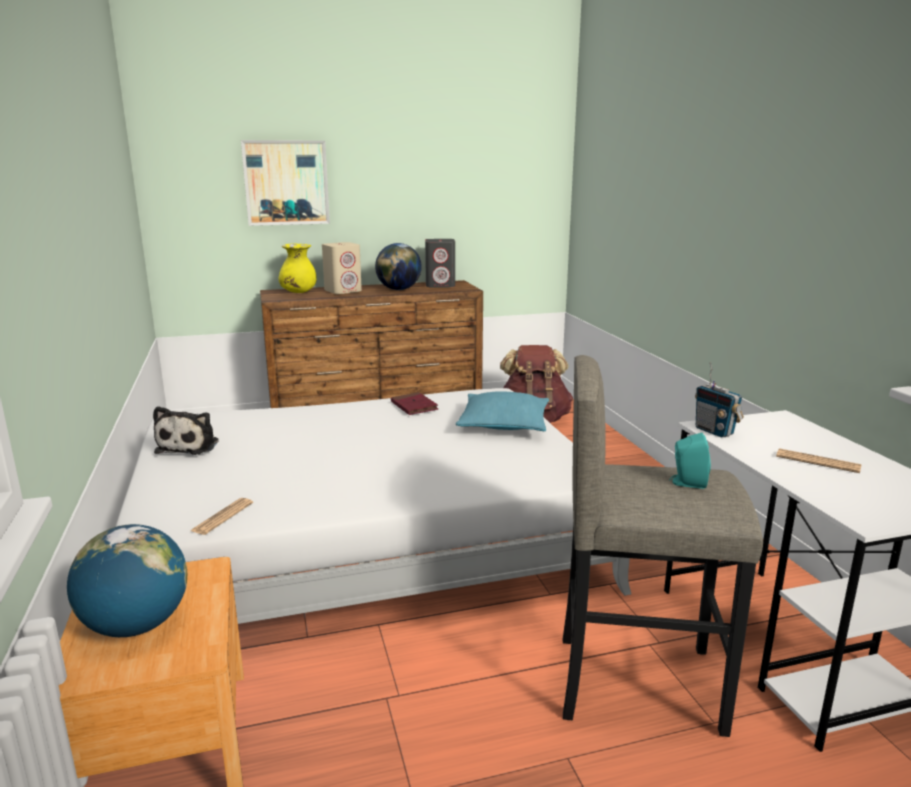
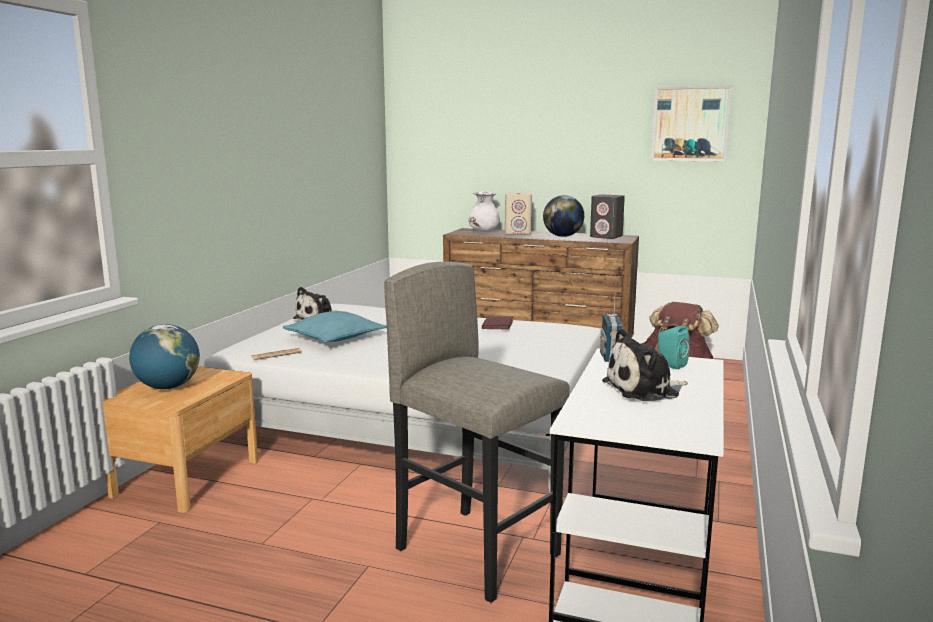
camera: 35 degrees right, 5 degrees down
(286, 183) = (490, 142): picture -> picture (690, 124)
(298, 292) = (483, 231): yellow vase -> white vase
(504, 424) = (542, 347): turquoise pillow -> turquoise pillow (335, 338)
(687, 483) = (494, 373): turquoise speaker -> turquoise speaker (669, 365)
(817, 462) = (645, 389): newspaper -> plush toy

